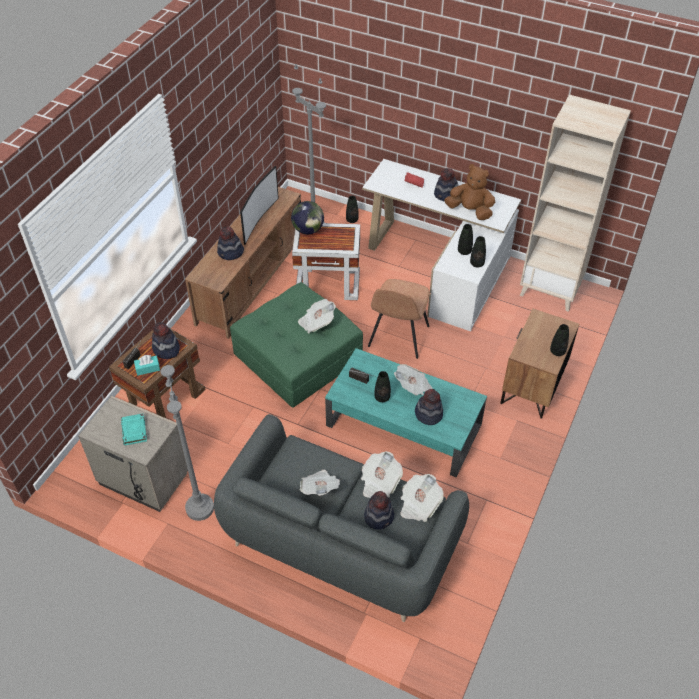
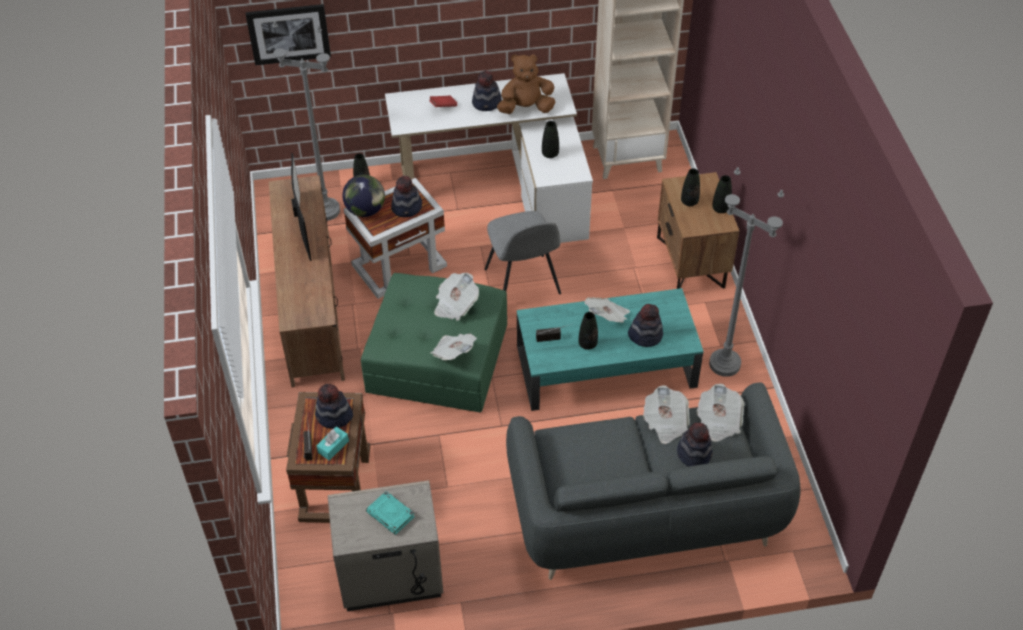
camera: 35 degrees left, 0 degrees up
(200, 508) = (480, 567): grey floor lamp -> grey floor lamp (725, 364)
(230, 253) = (304, 277): hat -> hat (407, 207)
(320, 488) = (616, 462): newspaper -> newspaper (453, 353)
(324, 84) = (288, 33): none -> picture
(398, 337) = (523, 283): brown chair -> grey chair
(477, 264) = (573, 160): black vase -> black vase (689, 202)

